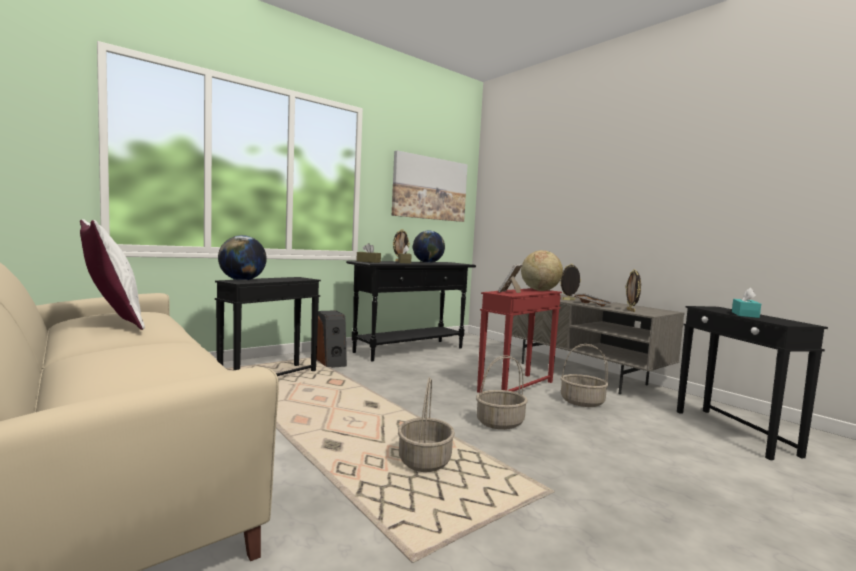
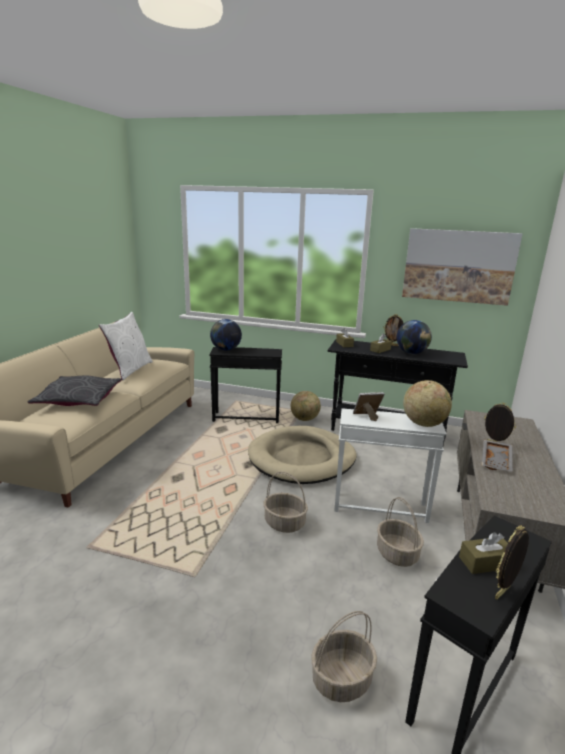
camera: 55 degrees right, 15 degrees up
(136, 356) = (78, 399): none -> grey pillow
(331, 361) = (305, 419): speaker -> globe
(400, 384) = (302, 458): none -> beige dog bed
(424, 460) = (190, 513): basket -> basket (342, 678)
(515, 386) = (379, 507): red side table -> white side table
(631, 310) = (496, 490): picture frame -> picture frame (504, 593)
(745, 314) = (485, 562): turquoise tissue box -> brown tissue box

